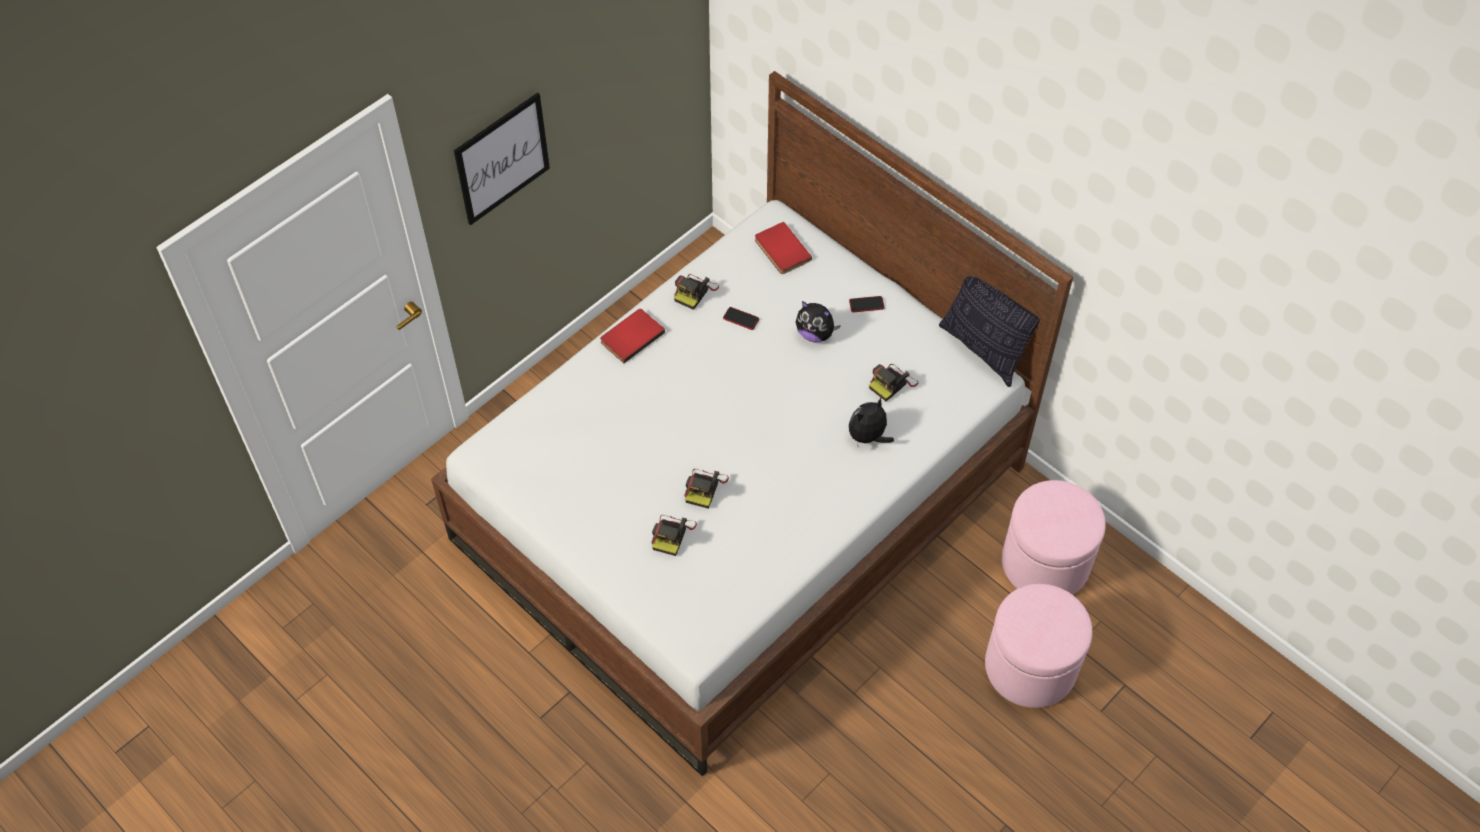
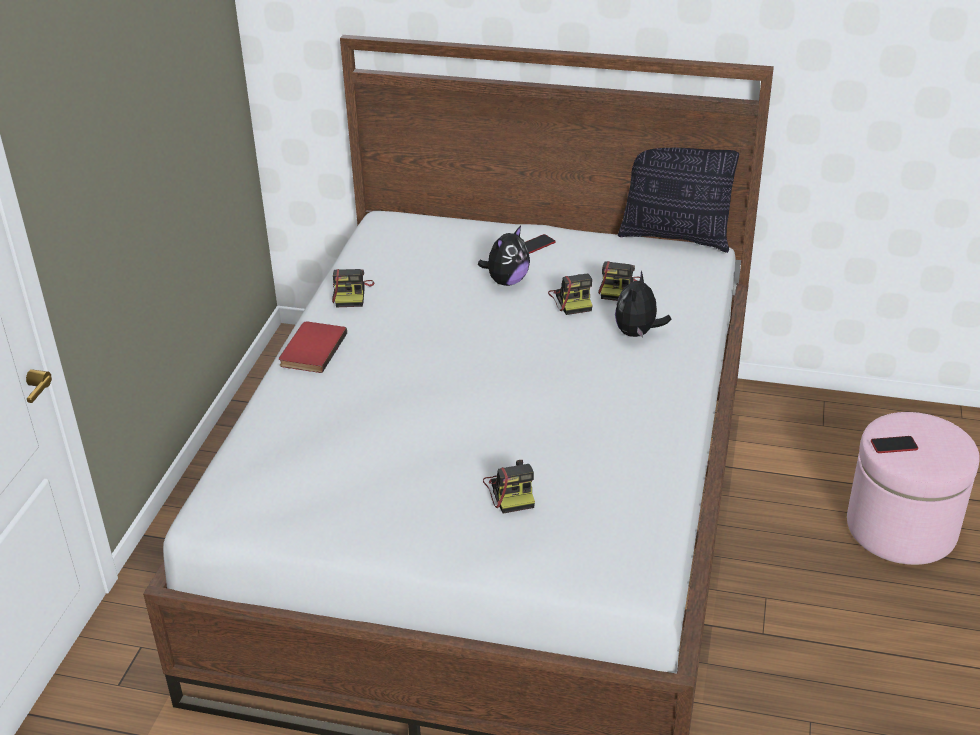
camera: 30 degrees left, 20 degrees down
(502, 158) = (93, 155): picture -> none
(704, 488) = (509, 437): camera -> camera (572, 300)
(741, 319) = (420, 296): phone -> phone (894, 445)
(781, 250) = (413, 237): red book -> none
(815, 334) = (506, 281): plush toy -> plush toy turned 45 degrees counterclockwise
(1045, 563) = (828, 442): pink ottoman -> none

